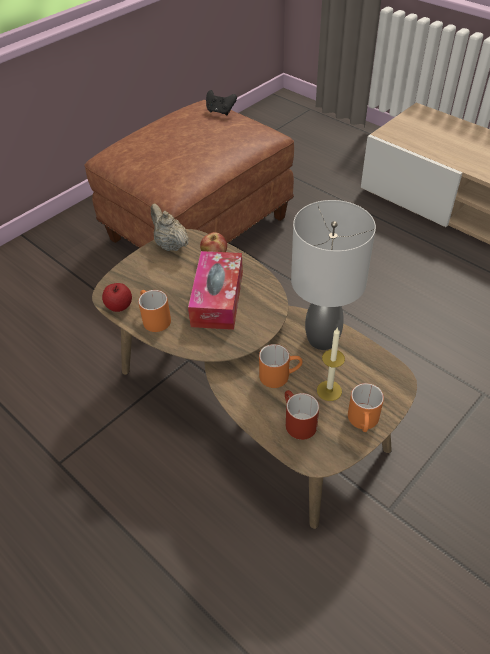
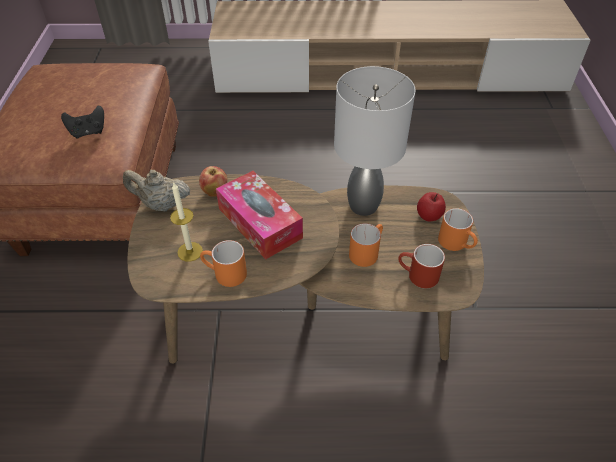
camera: 45 degrees left, 0 degrees up
(119, 306) = (179, 285): apple -> apple (429, 216)
(220, 111) = (73, 67): black game controller -> black game controller (88, 132)
(329, 390) = (411, 238): candle -> candle (190, 251)

